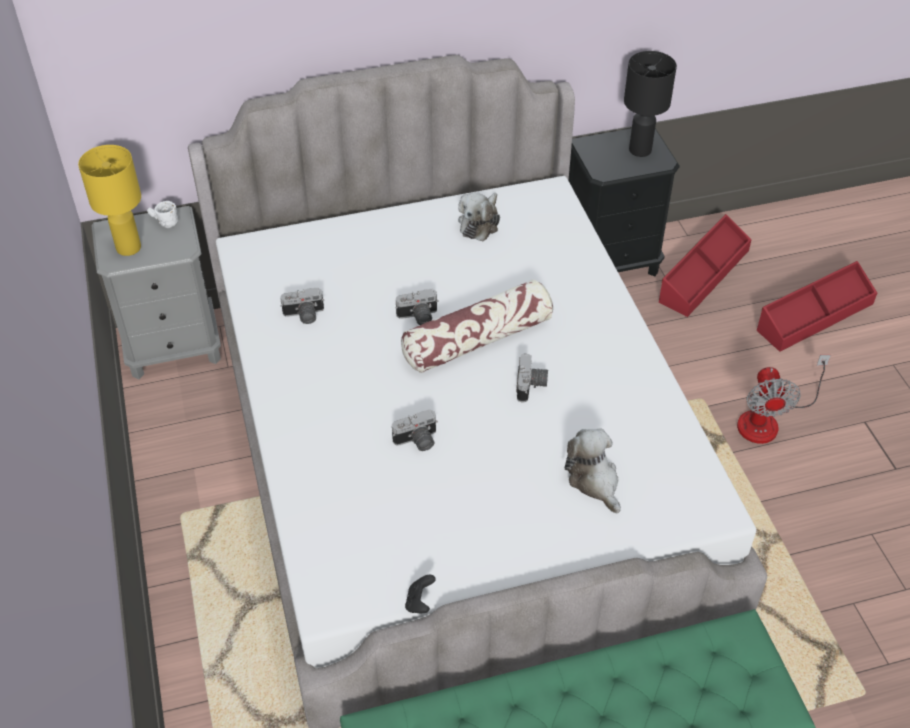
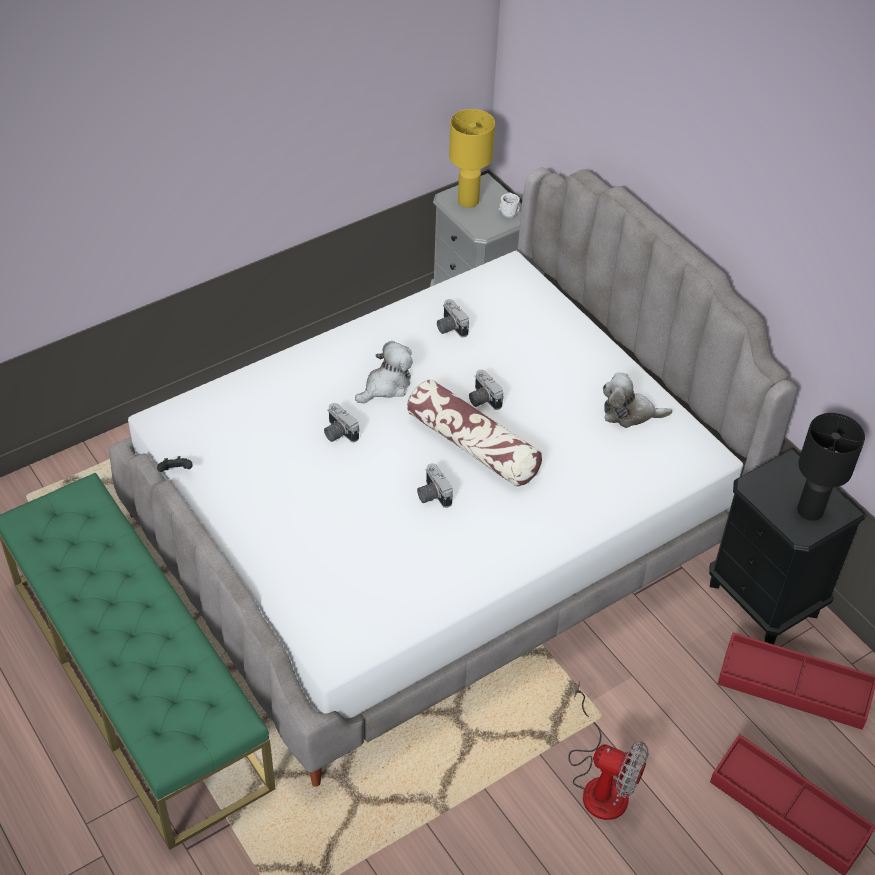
camera: 70 degrees right, 0 degrees up
(531, 386) = (431, 495): camera -> camera turned 75 degrees clockwise
(594, 480) = (338, 560): plush toy -> plush toy (386, 386)
(768, 420) = (600, 783): fan -> fan turned 135 degrees counterclockwise

